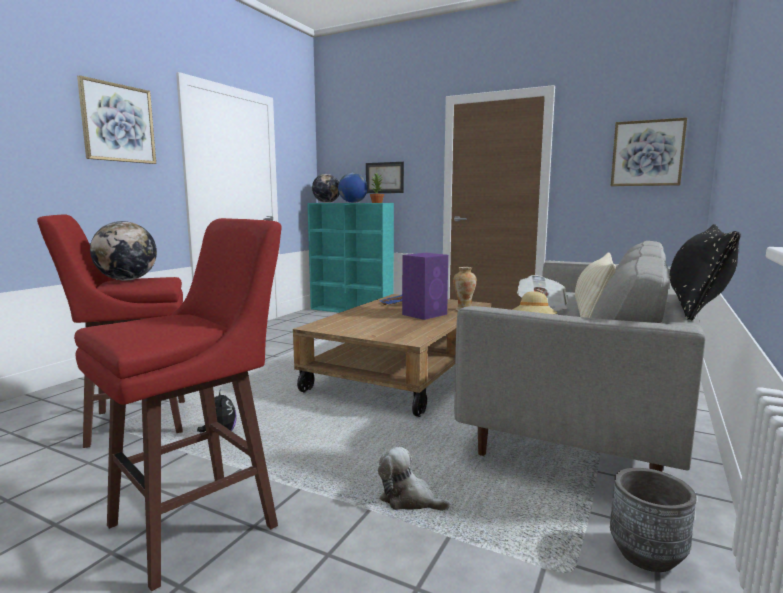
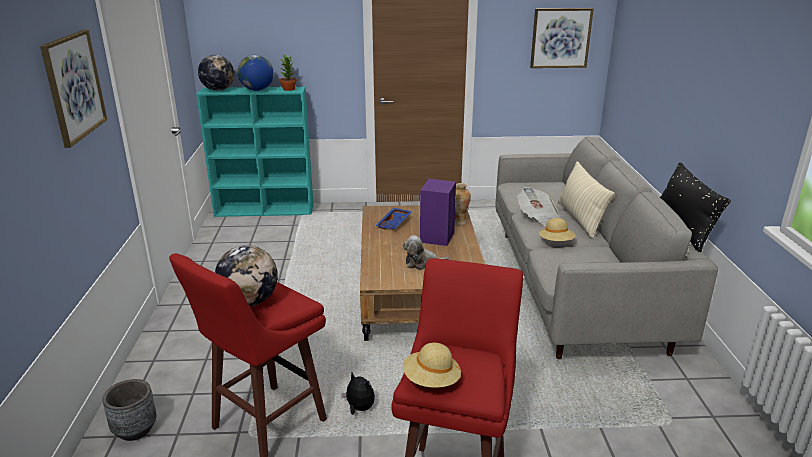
camera: 30 degrees left, 15 degrees up
(114, 326) = (431, 380): none -> beige hat
(384, 177) = (289, 56): picture -> none
(408, 499) = (554, 411): plush toy -> plush toy (422, 263)
(647, 555) = (694, 397): grey planter -> grey planter (135, 430)

